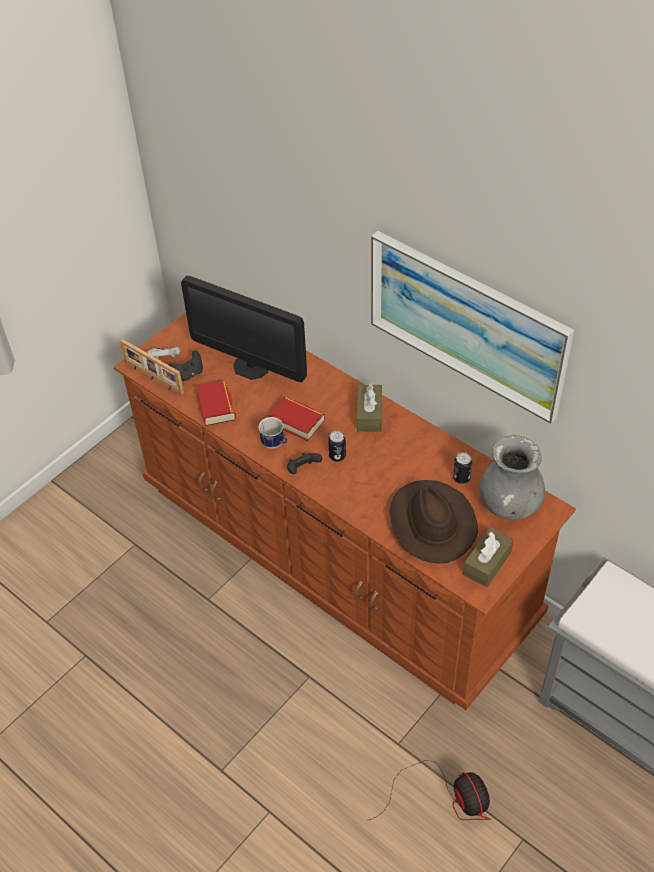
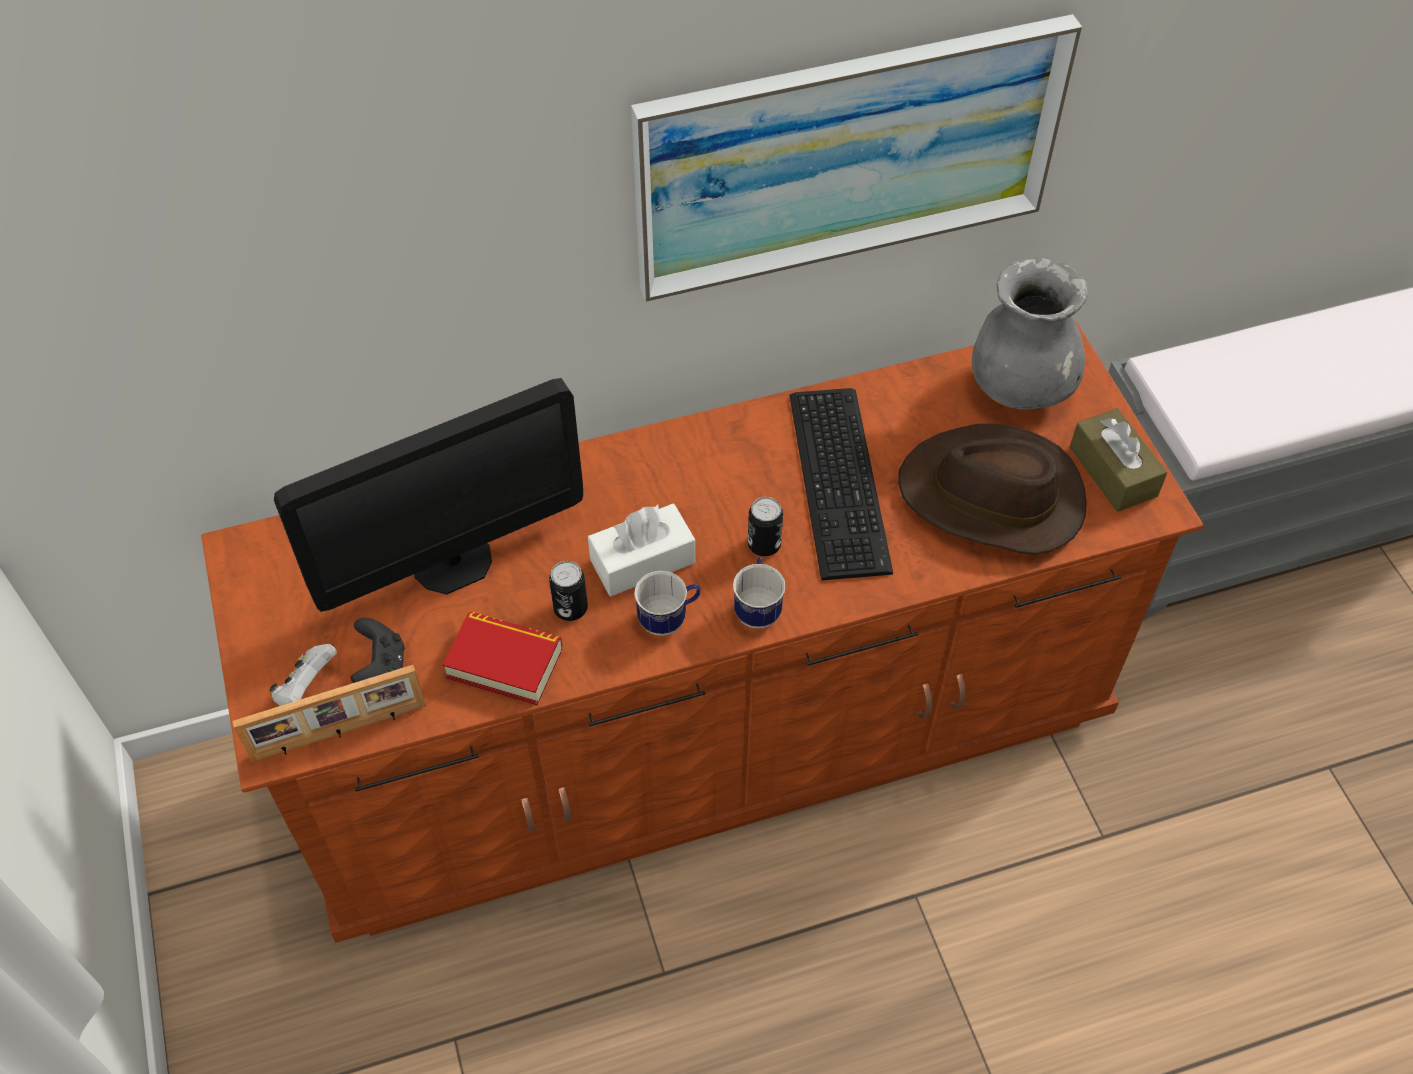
camera: 60 degrees left, 5 degrees up
(297, 422) = (642, 561): book -> white tissue box
(303, 469) = (757, 607): black game controller -> mug
(369, 414) = (707, 456): brown tissue box -> none
(395, 465) = (842, 479): none -> keyboard
(447, 798) = (1224, 823): fan -> none
(461, 478) = (928, 413): can -> can (570, 608)

